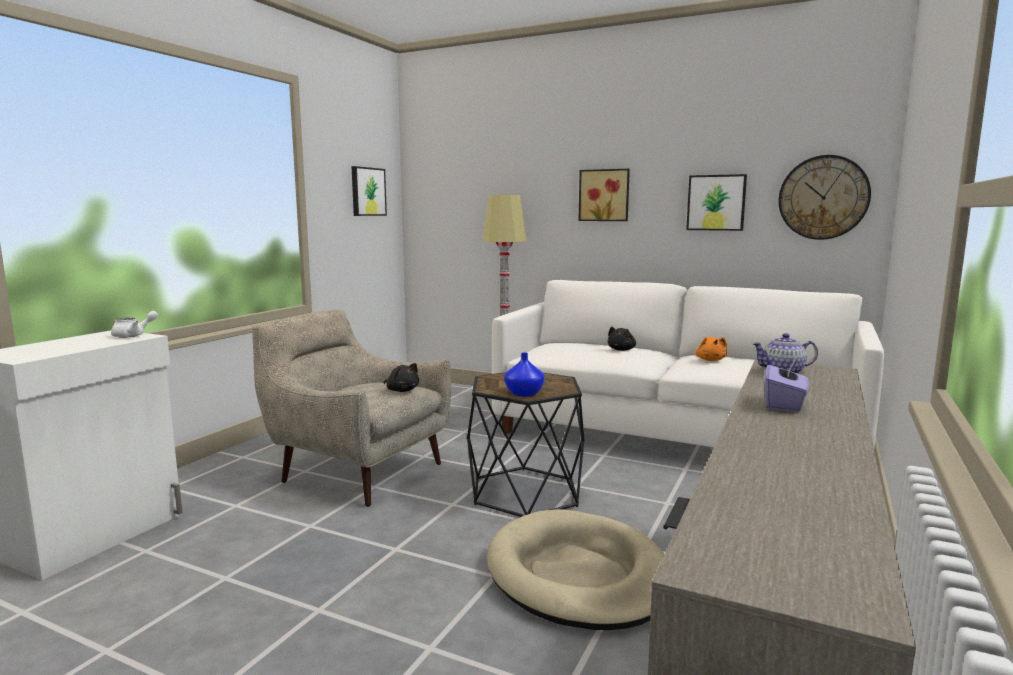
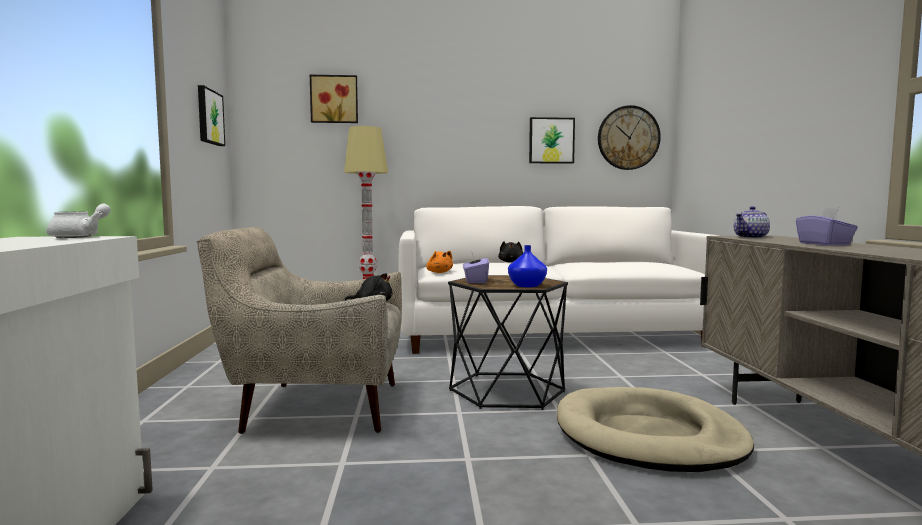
camera: 30 degrees left, 5 degrees down
(496, 379) = (475, 281): none -> purple tissue box
(604, 195) = (456, 133): picture -> picture (334, 99)
(710, 360) = (587, 263): orange plush toy -> orange plush toy (439, 272)

